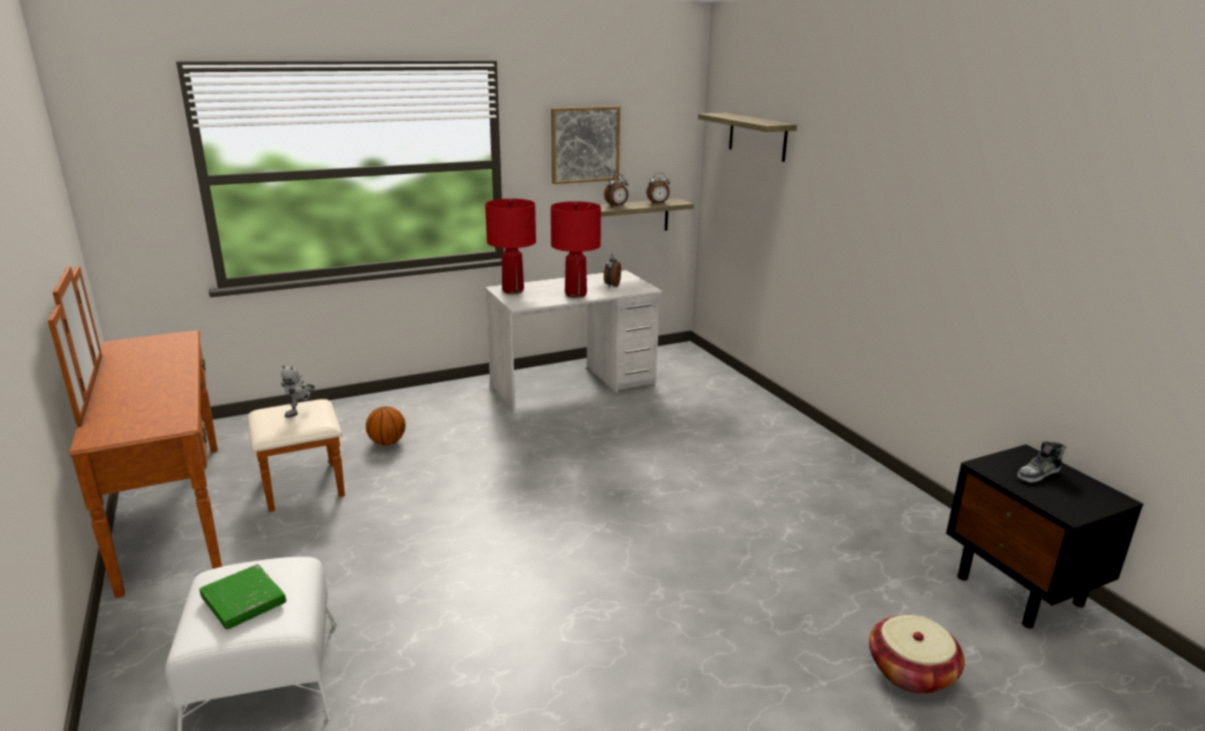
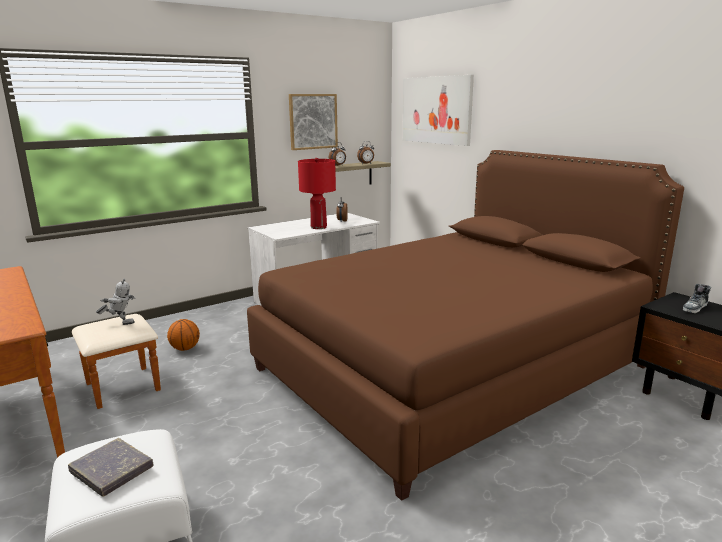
camera: 10 degrees left, 5 degrees down
(243, 600) = (111, 470): green book -> grey book
(301, 412) = (120, 323): toy robot -> toy robot turned 105 degrees counterclockwise
(512, 291) = (270, 228): red table lamp -> none
(710, 508) = (451, 367): none -> brown bed
(757, 136) = (436, 110): shelf -> picture
(911, 672) = (646, 460): basket -> none

